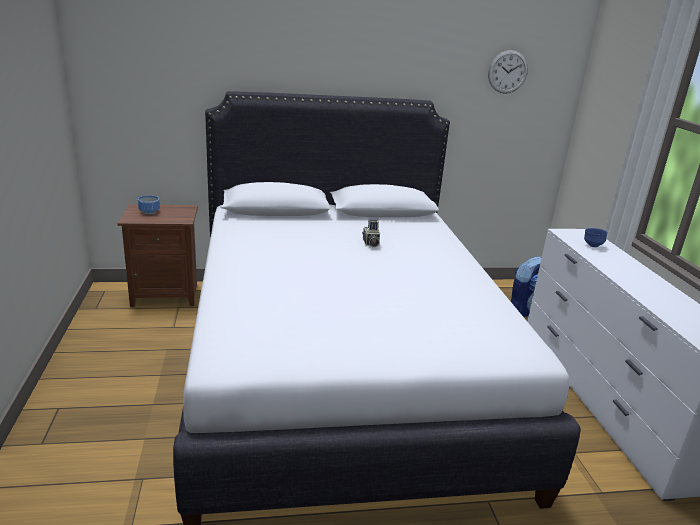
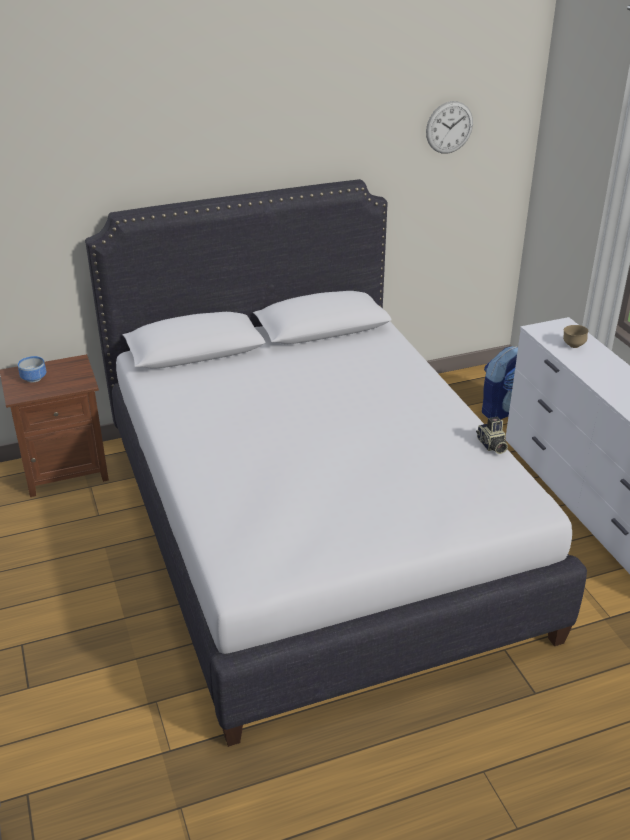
camera: 10 degrees left, 10 degrees up
(370, 243) = (327, 385): camera -> camera (491, 445)
(592, 246) = (573, 346): blue bowl -> brown bowl

